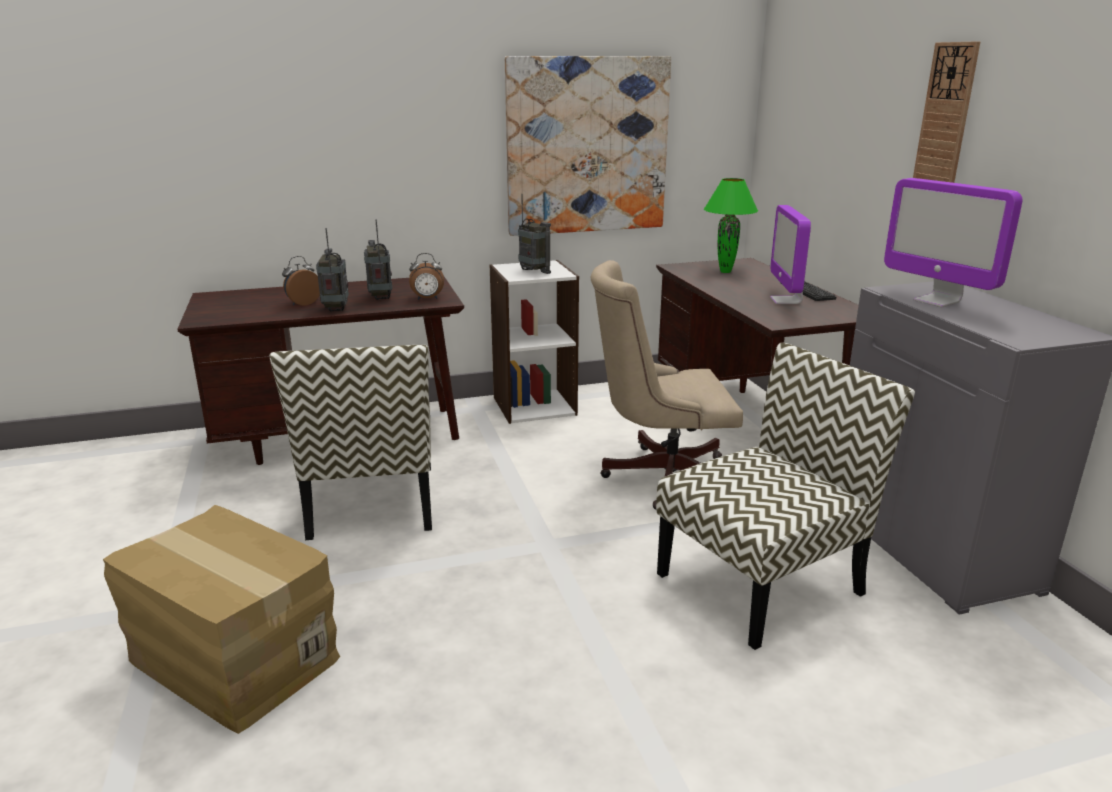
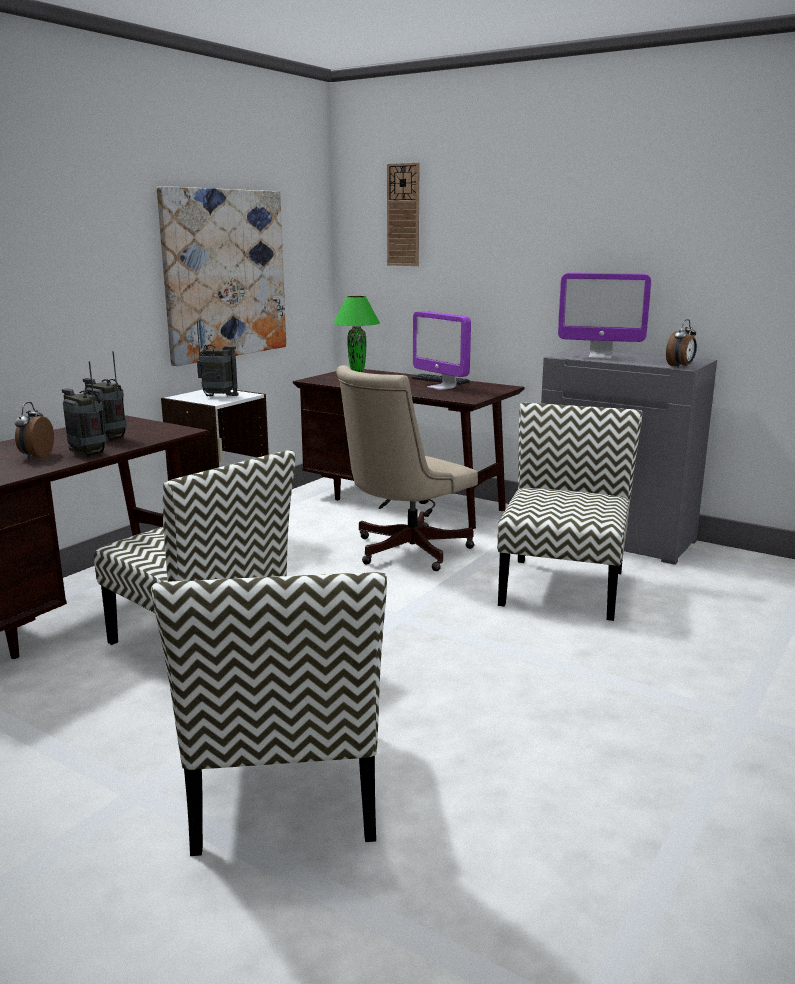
camera: 40 degrees left, 5 degrees down
(232, 660) = (286, 787): cardboard box -> chair
(427, 299) = (160, 431): alarm clock -> alarm clock (680, 366)
(945, 122) = (548, 236): wall clock -> wall clock (403, 215)

